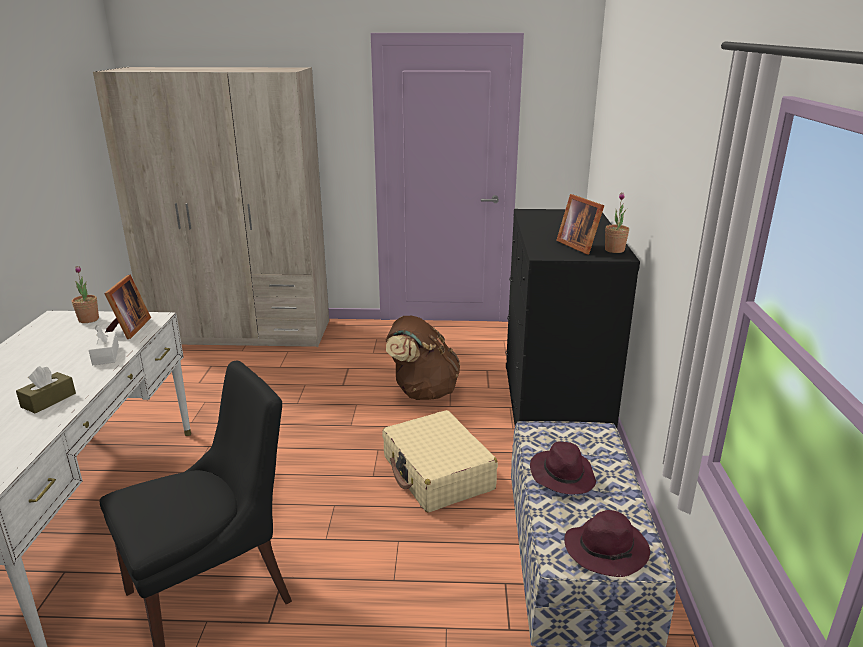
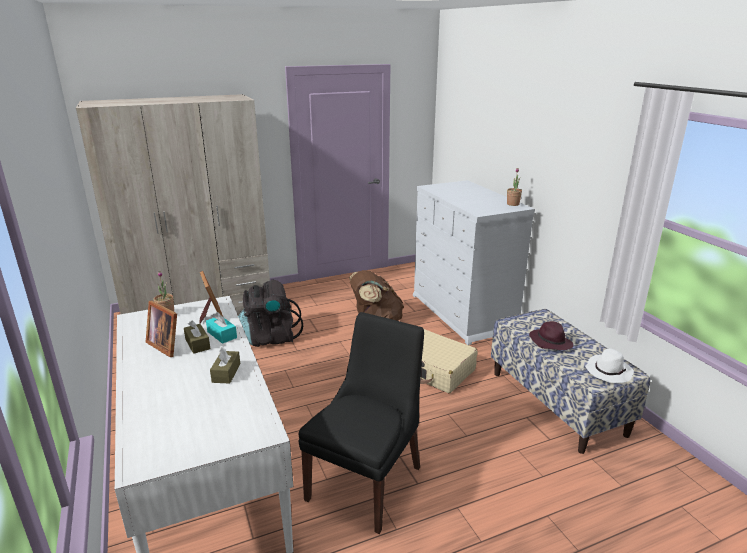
camera: 25 degrees left, 0 degrees up
(69, 360) = (197, 344): none -> brown tissue box
(105, 355) = (222, 335): white tissue box -> turquoise tissue box
(283, 380) = (270, 337): none -> black backpack
(555, 405) = (463, 313): black dresser -> white dresser
(579, 245) = (490, 204): picture frame -> picture frame (166, 345)
(607, 549) = (608, 371): purple hat -> white hat

